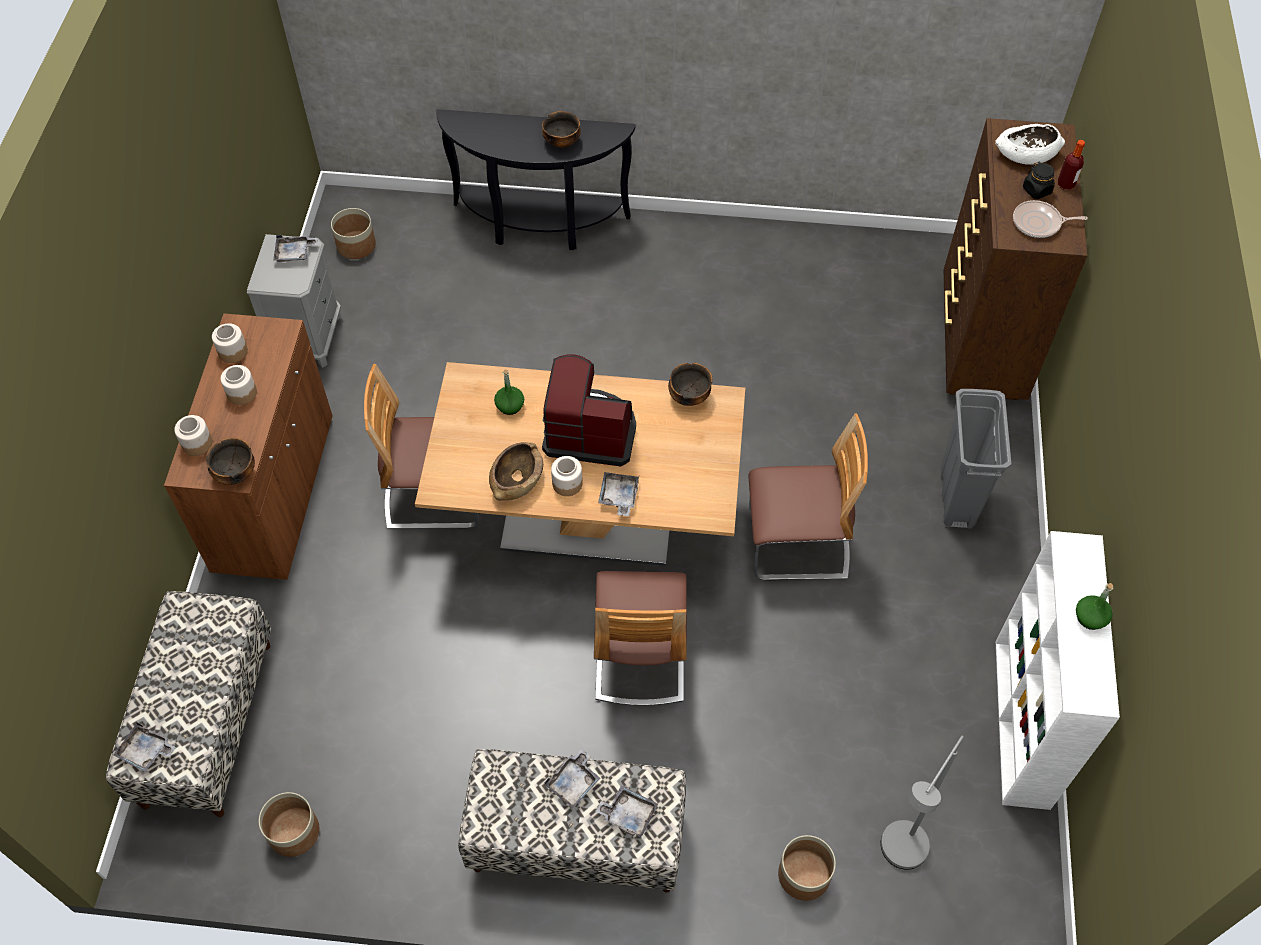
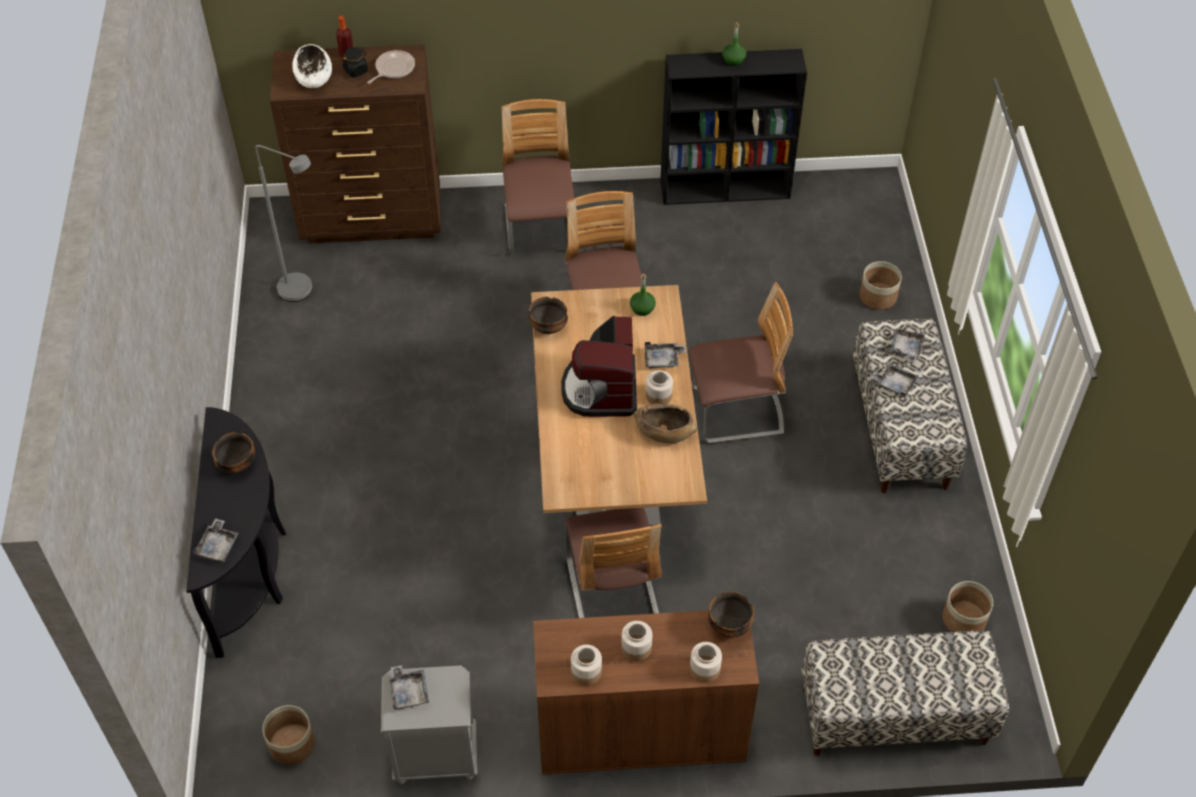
camera: 100 degrees left, 5 degrees down
(146, 751) = (976, 682): grey tray -> grey tray (218, 546)
(510, 406) = (585, 450): green bottle -> green bottle (642, 308)
(897, 857) = (847, 249): grey floor lamp -> grey floor lamp (303, 292)
(956, 498) = (540, 229): grey trash can -> chair
(1022, 724) = (726, 189): white bookcase -> black bookcase
(1039, 223) = (393, 69): frying pan -> frying pan turned 135 degrees counterclockwise

